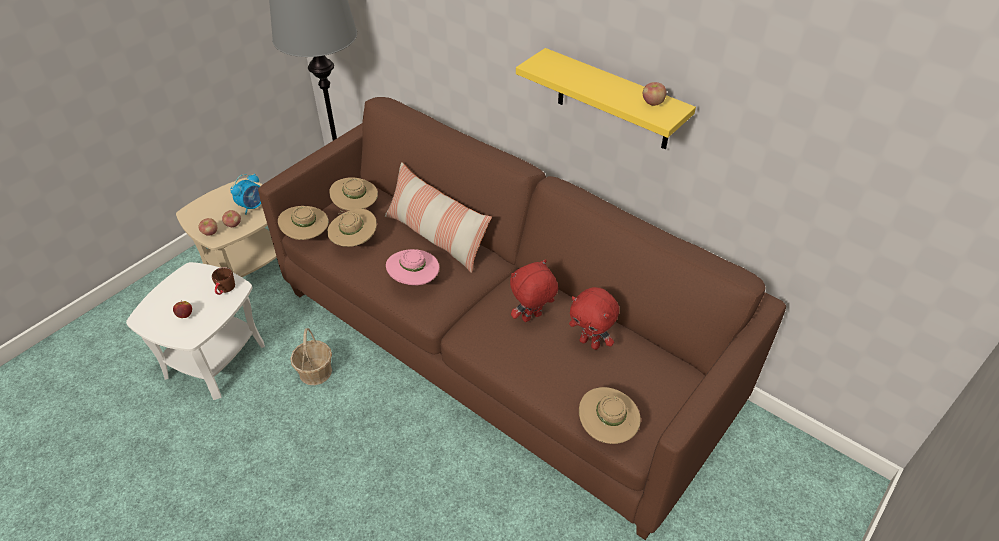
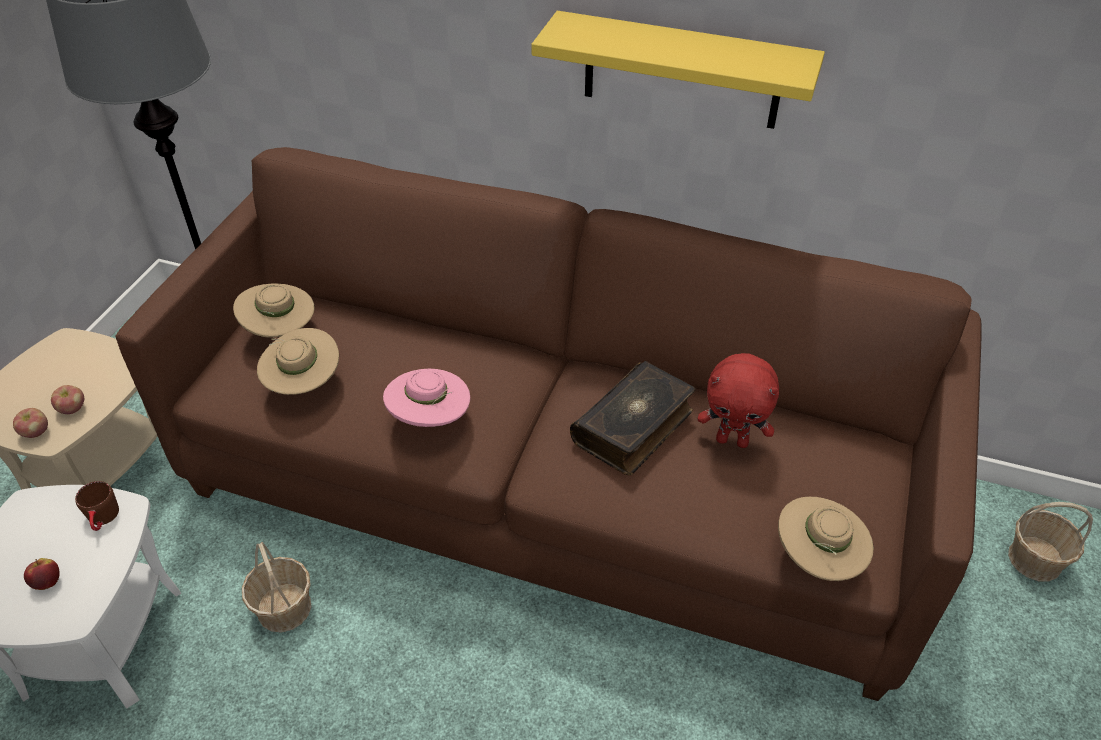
camera: 20 degrees left, 0 degrees up
(252, 206) = (94, 371): alarm clock -> none
(307, 236) = (216, 394): beige hat -> none
(436, 236) = (429, 344): pillow -> none
(532, 318) = (634, 427): red plush toy -> book
(652, 103) = (763, 56): apple -> none
(805, 489) = (1035, 560): none -> basket

